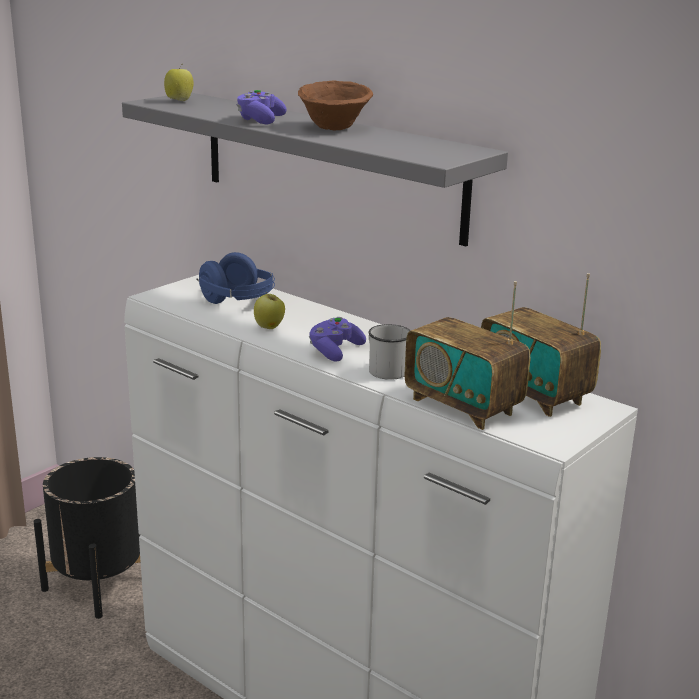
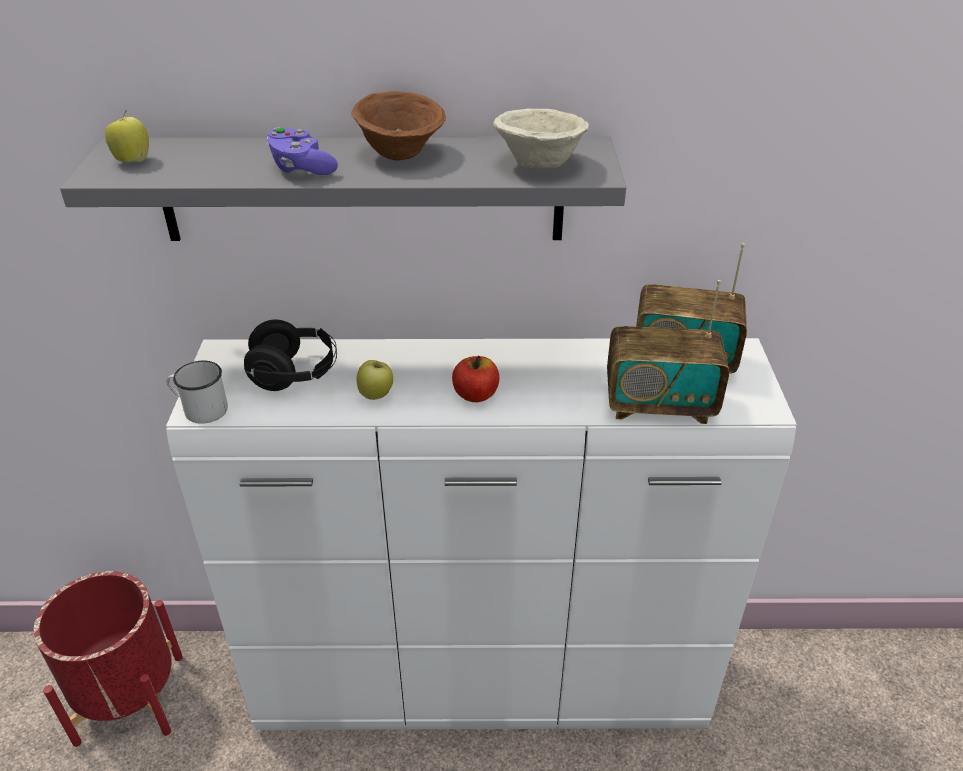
camera: 40 degrees left, 15 degrees up
(99, 584) = (130, 698): black planter -> red planter
(238, 301) = (295, 374): blue headphones -> black headphones
(335, 351) = (476, 395): purple game controller -> apple
(384, 369) = (545, 395): white mug -> white mug (200, 409)
(410, 149) = (538, 165): none -> beige bowl

